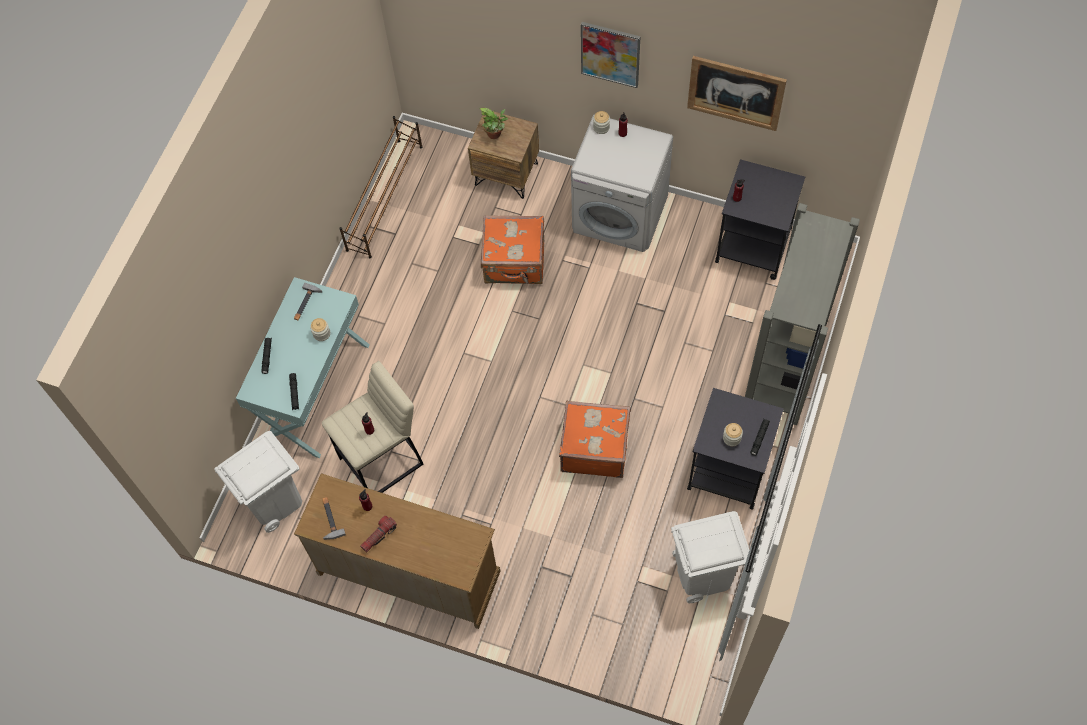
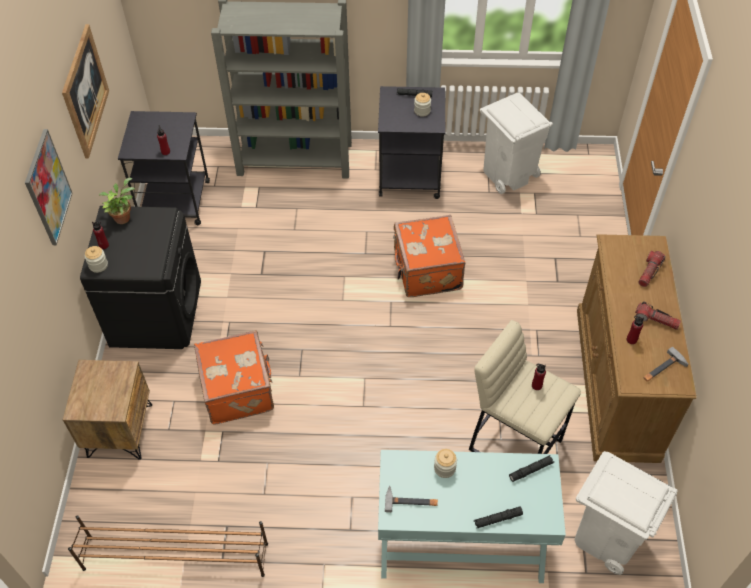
camera: 110 degrees left, 10 degrees down
(432, 555) = (649, 272): none -> flashlight
(495, 134) = (101, 397): potted plant -> potted plant (123, 216)
(619, 214) = (158, 311): white washing machine -> black washing machine

